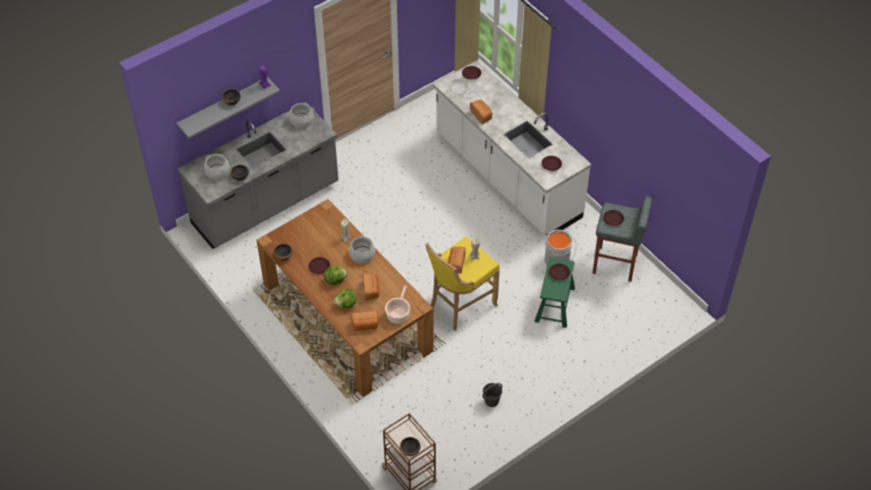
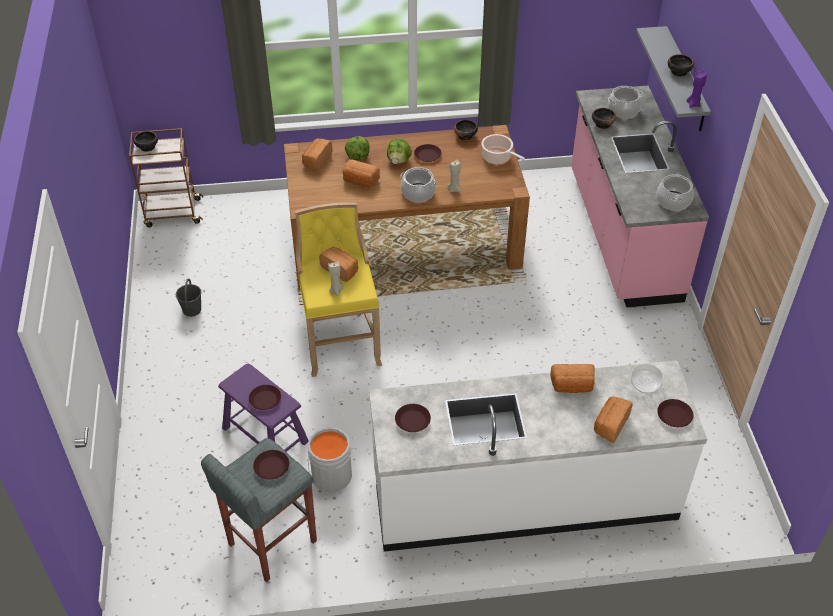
camera: 120 degrees right, 5 degrees down
(266, 205) = (622, 235): grey counter -> pink counter
(398, 314) = (308, 189): cooking pot -> cooking pot (498, 158)
(495, 94) = (610, 425): none -> bread
(554, 304) = (265, 435): green stool -> purple stool

